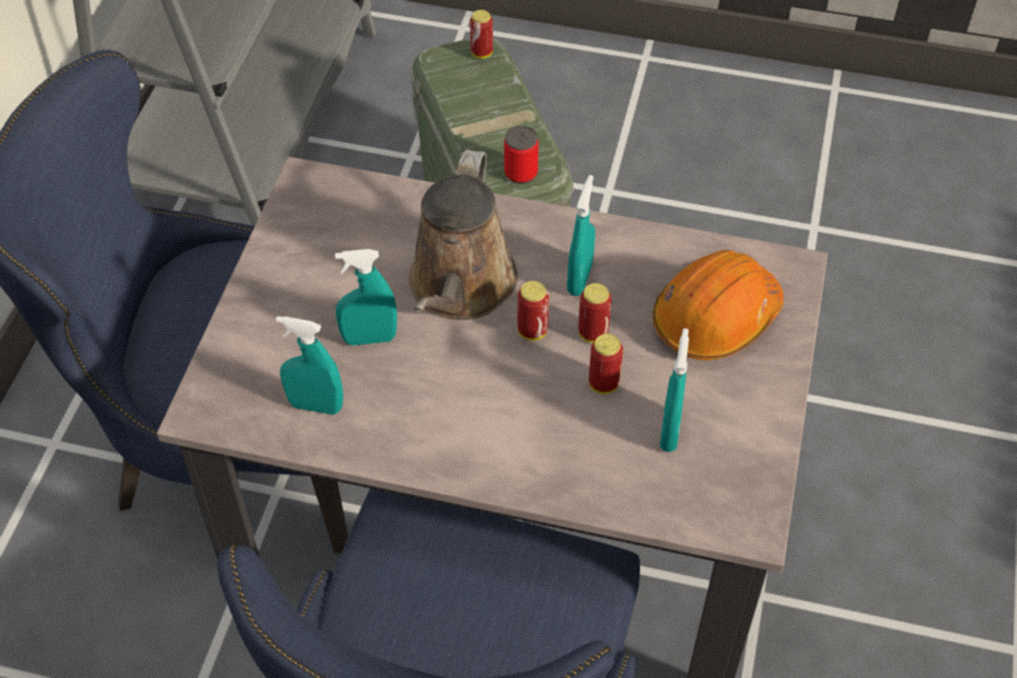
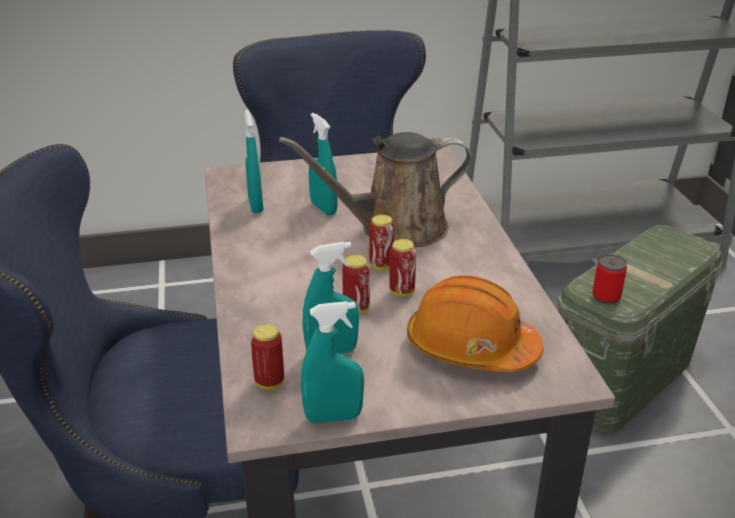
camera: 65 degrees right, 20 degrees down
(481, 53) = (695, 247): can -> can (269, 382)
(579, 279) = (449, 272): turquoise spray bottle -> turquoise spray bottle (333, 417)

